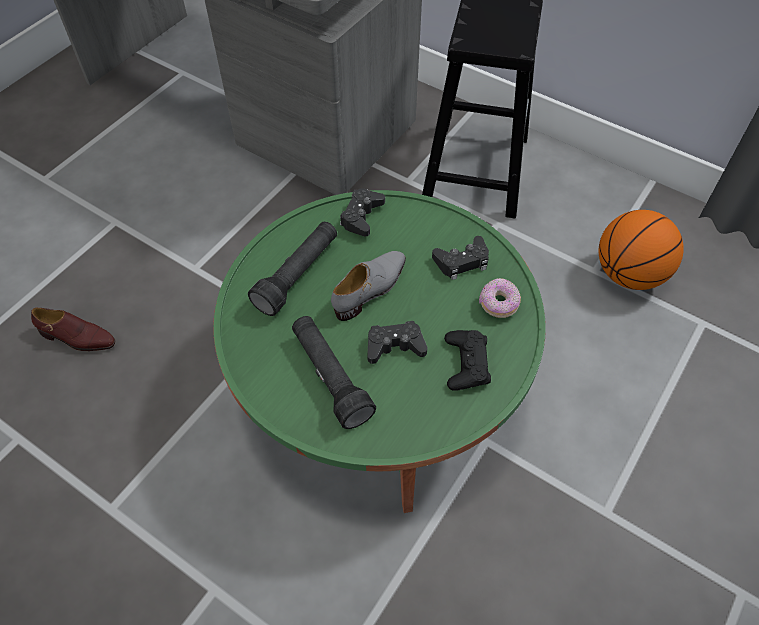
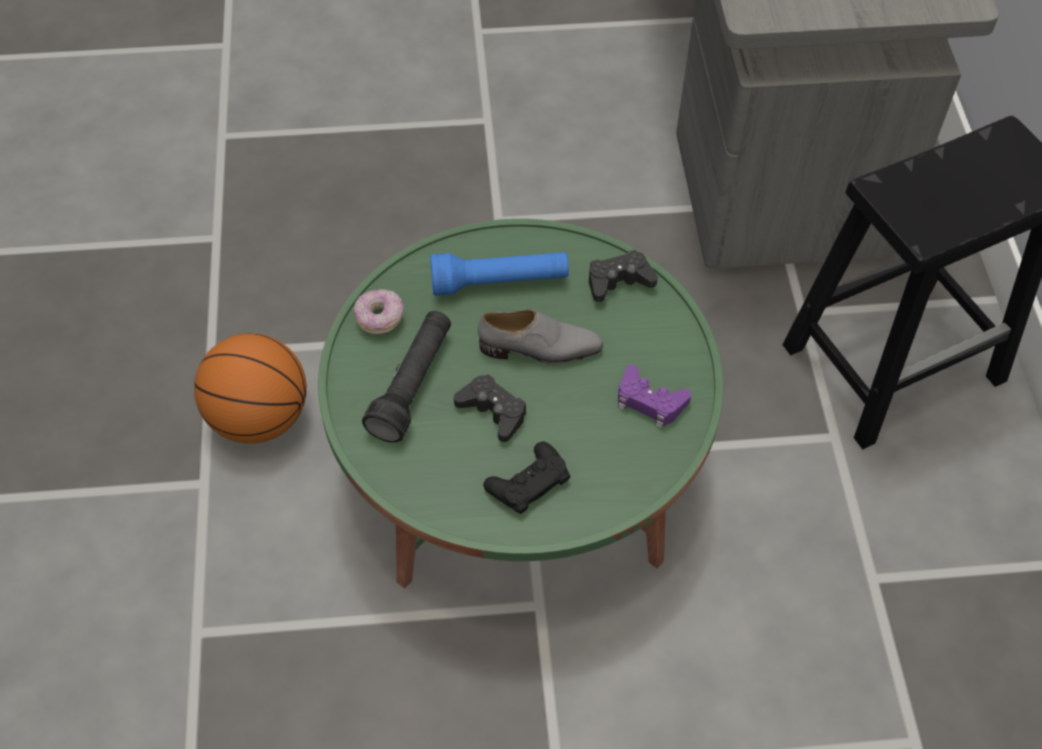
camera: 50 degrees right, 0 degrees up
(77, 338) = (342, 196): brown shoe -> none
(298, 275) = (499, 282): black flashlight -> blue flashlight
(462, 262) = (649, 401): black game controller -> purple game controller
(498, 304) = (625, 465): donut -> donut (379, 318)
(628, 274) = (905, 618): basketball -> basketball (259, 418)

